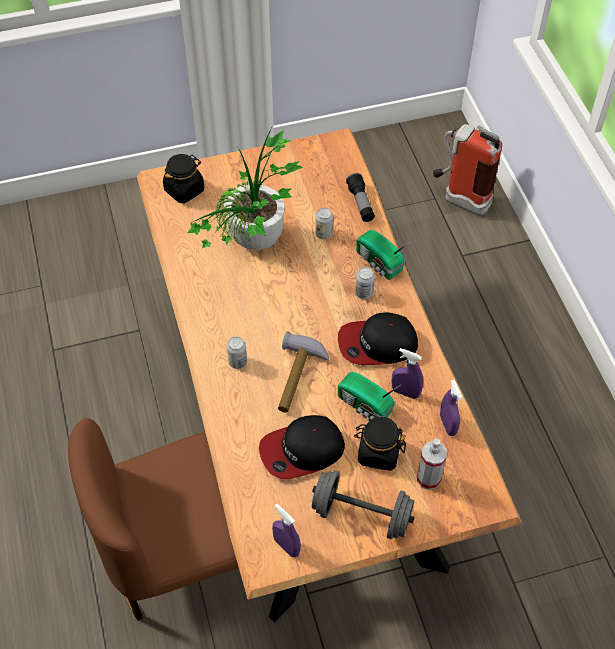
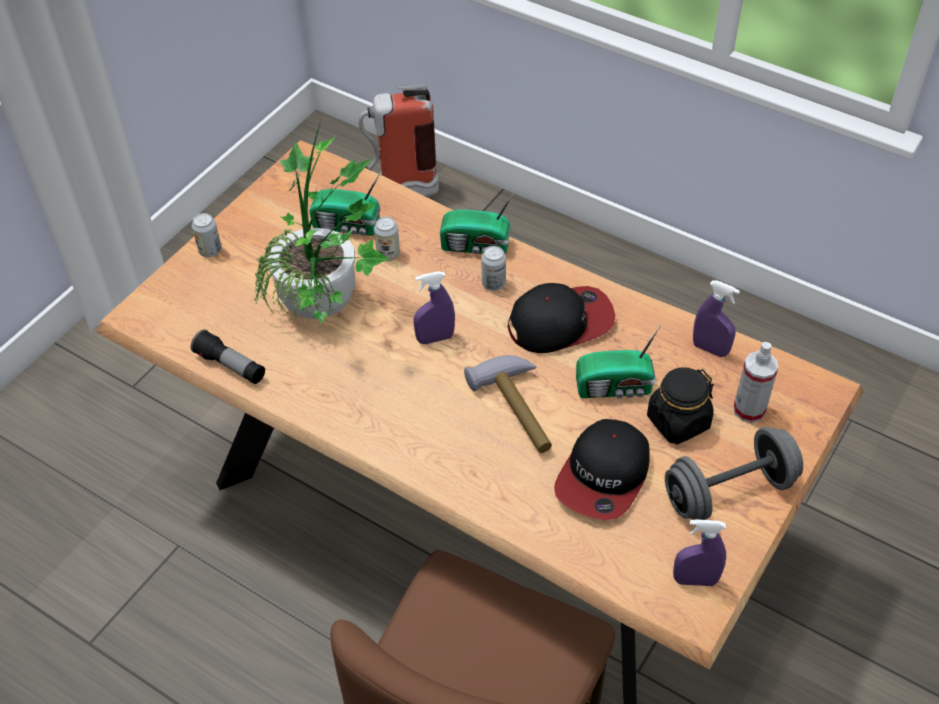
camera: 40 degrees left, 5 degrees down
(184, 190) = (180, 307): black jar -> none
(237, 362) = (438, 439): can -> can (210, 250)
(319, 201) = (348, 226): none -> radio
(360, 203) = (394, 203): flashlight -> flashlight (230, 366)
(377, 344) = (561, 322): cap -> cap turned 150 degrees counterclockwise
(405, 392) = (638, 347): purple spray bottle -> purple spray bottle (435, 338)

